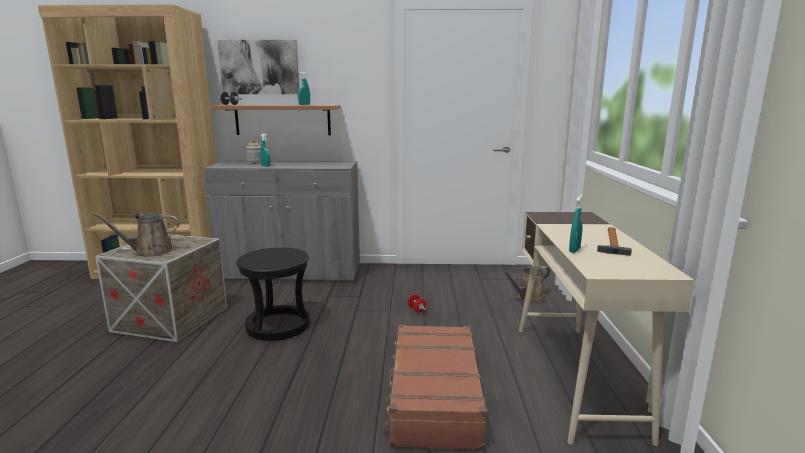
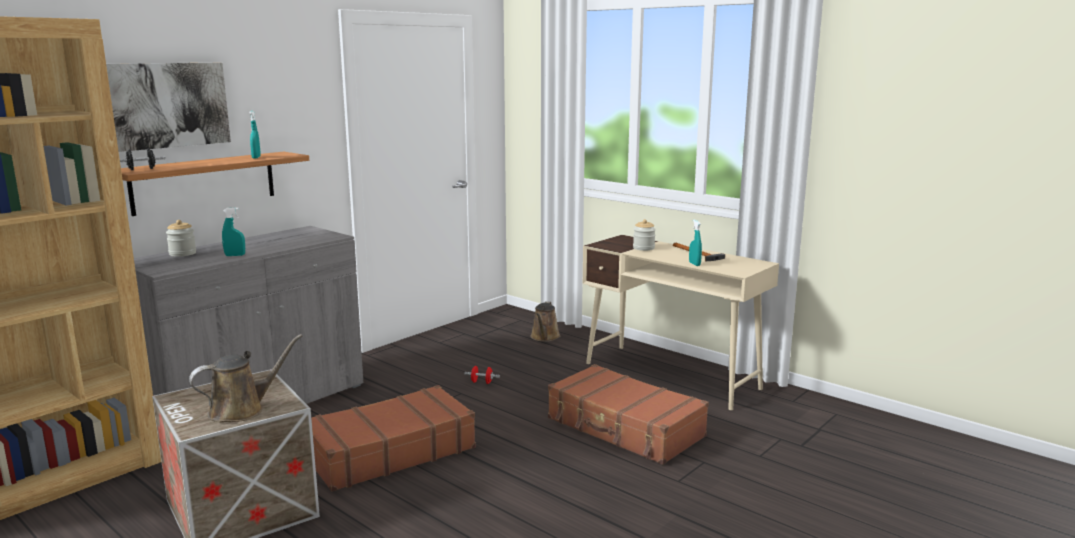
camera: 50 degrees left, 0 degrees up
(150, 252) = (242, 410): brown watering can -> brown watering can turned 150 degrees counterclockwise
(277, 325) = (389, 452): black stool -> brown suitcase
(571, 225) = (643, 248): none -> jar

